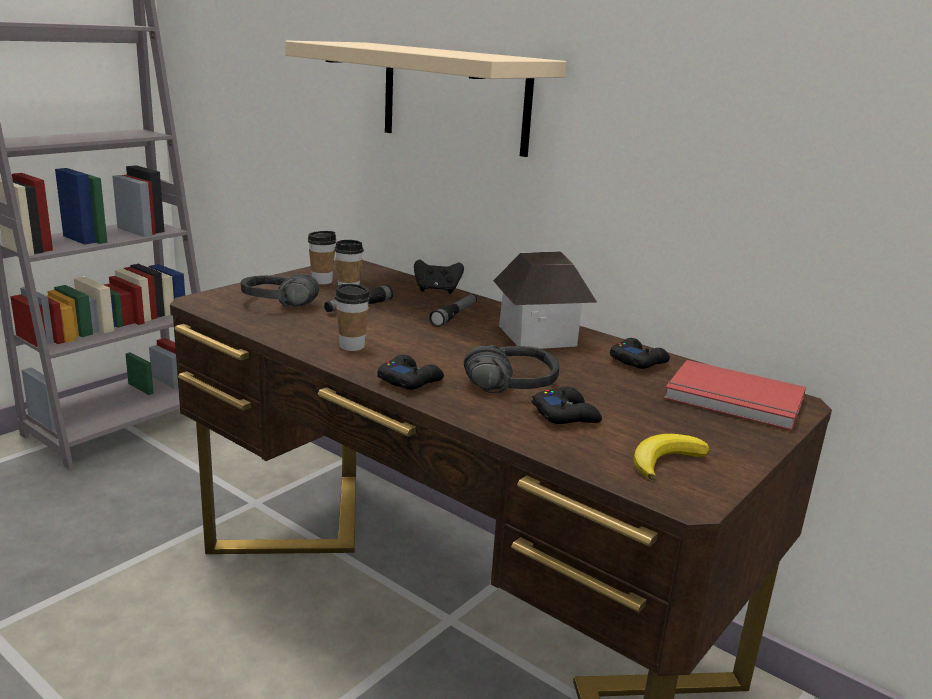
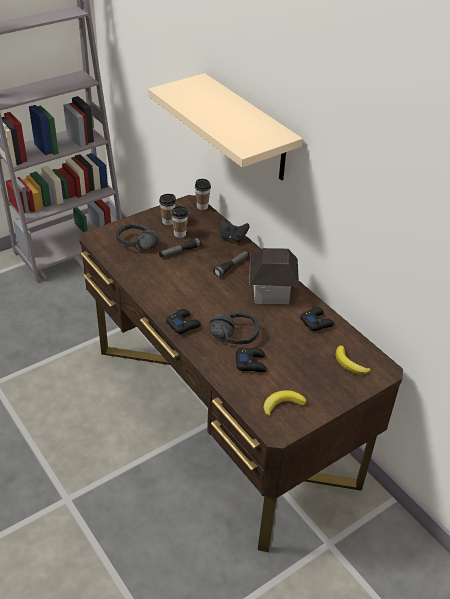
camera: 15 degrees right, 20 degrees up
(352, 346) = (164, 290): cup -> cup (202, 206)
(734, 400) = (350, 364): red book -> banana

